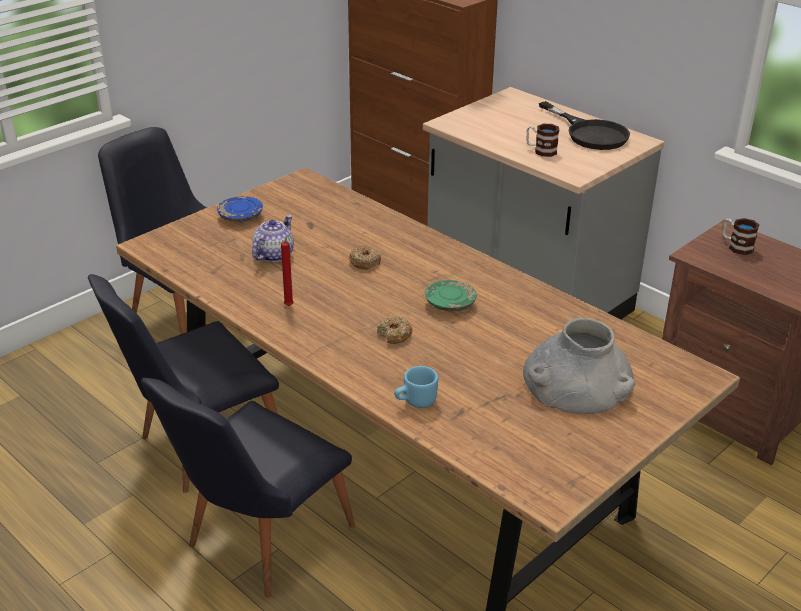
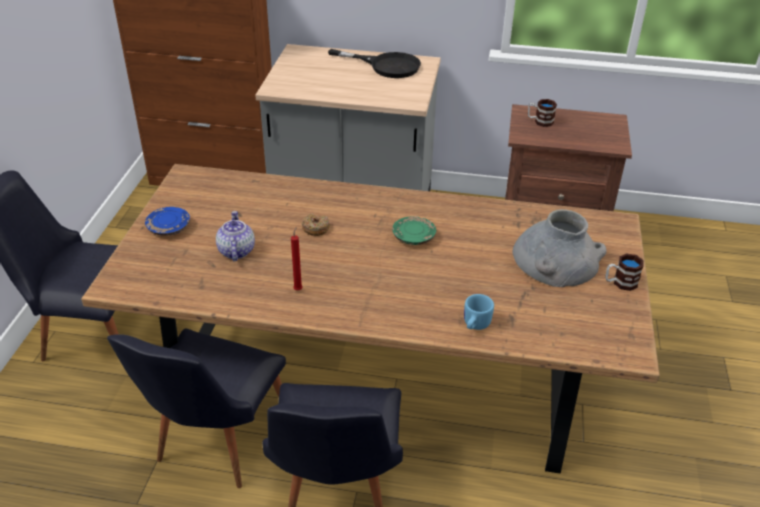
camera: 35 degrees left, 5 degrees up
(394, 335) = (403, 279): donut -> none
(541, 150) = (368, 90): mug -> mug (620, 283)

